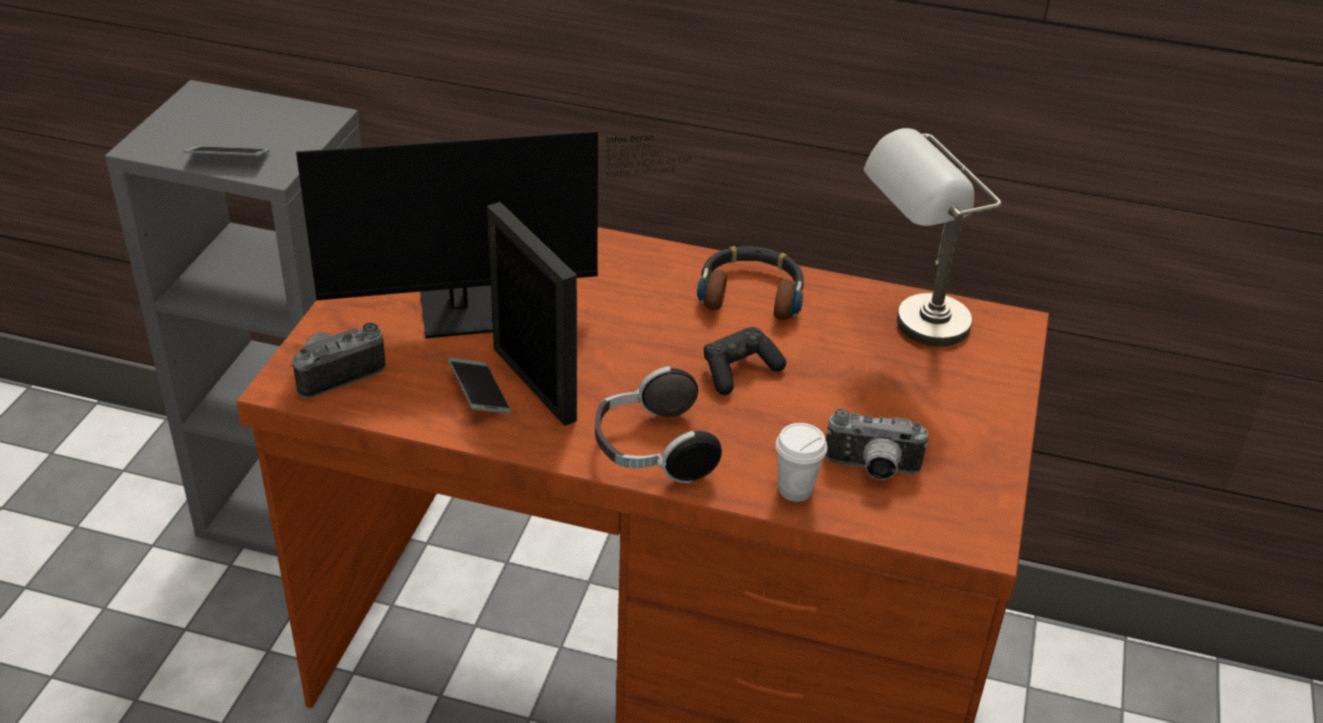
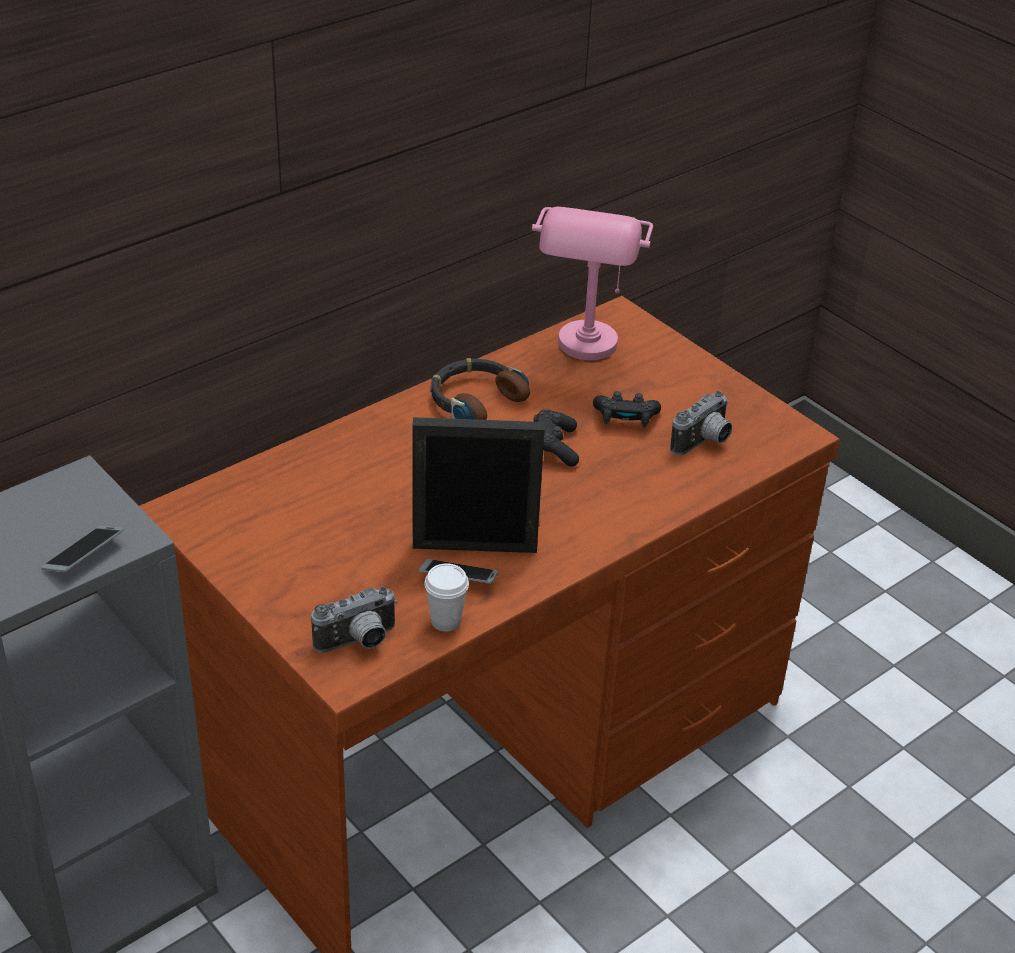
camera: 55 degrees left, 0 degrees up
(337, 373) = (359, 642): camera -> camera turned 120 degrees counterclockwise
(474, 313) = (357, 539): monitor -> none
(652, 450) = (600, 524): headphones -> none
(795, 489) = (694, 482): white cup -> white cup (446, 621)
(841, 399) = (625, 419): none -> black game controller
(911, 330) = (586, 355): grey table lamp -> pink table lamp

